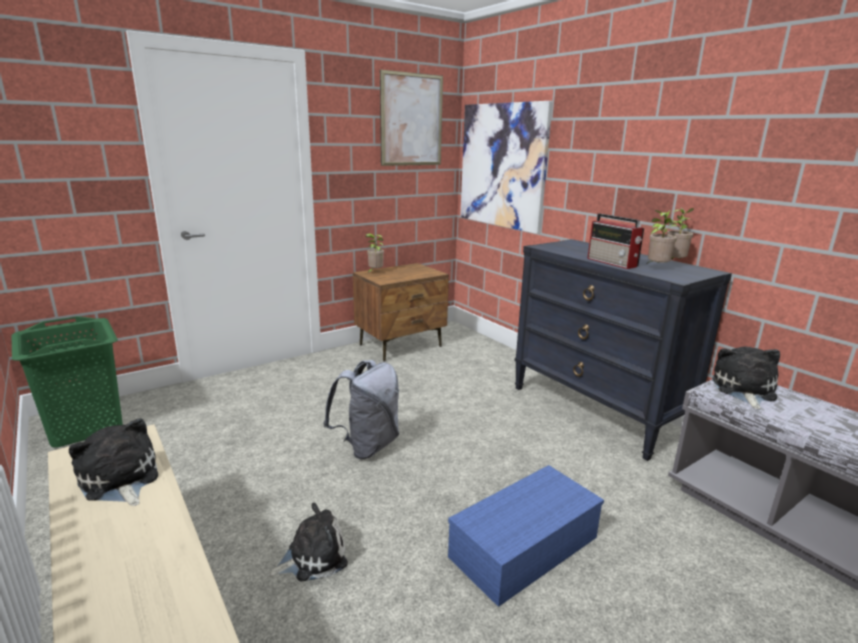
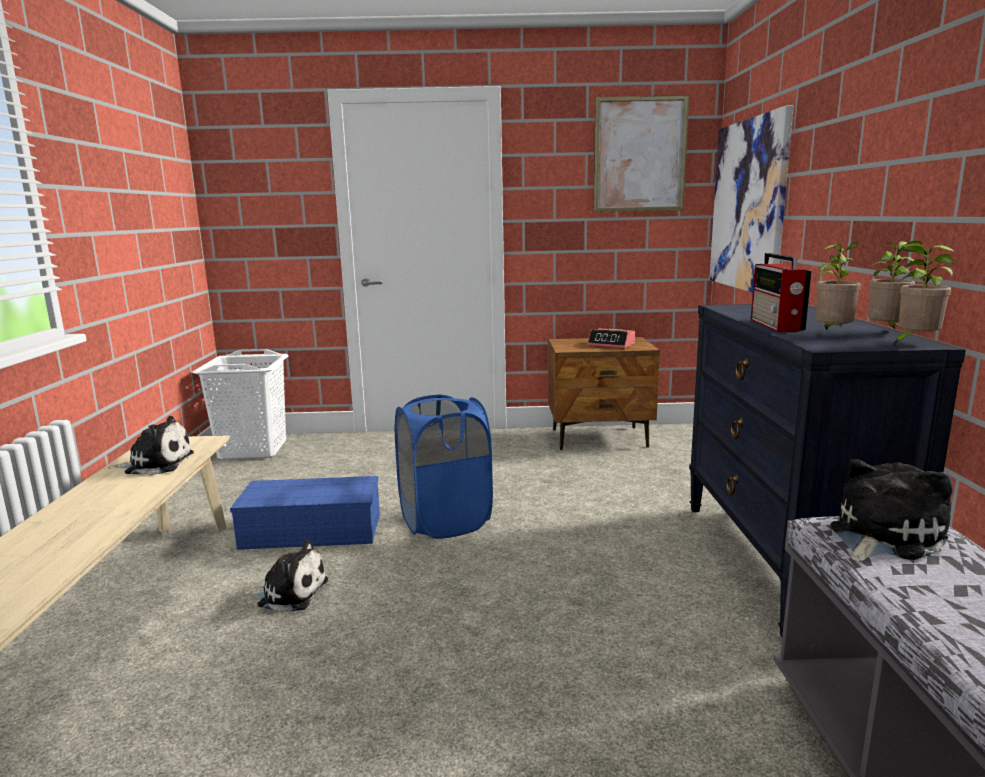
camera: 35 degrees right, 5 degrees down
(84, 427) = (252, 450): green laundry basket -> white laundry basket
(120, 480) = (156, 464): plush toy -> plush toy turned 90 degrees clockwise
(367, 446) = (445, 521): grey backpack -> blue laundry basket
(374, 272) = (572, 341): potted plant -> potted plant (914, 343)
(409, 273) = (611, 345): none -> alarm clock
(524, 545) = (488, 661): blue storage box -> blue storage box (314, 530)

